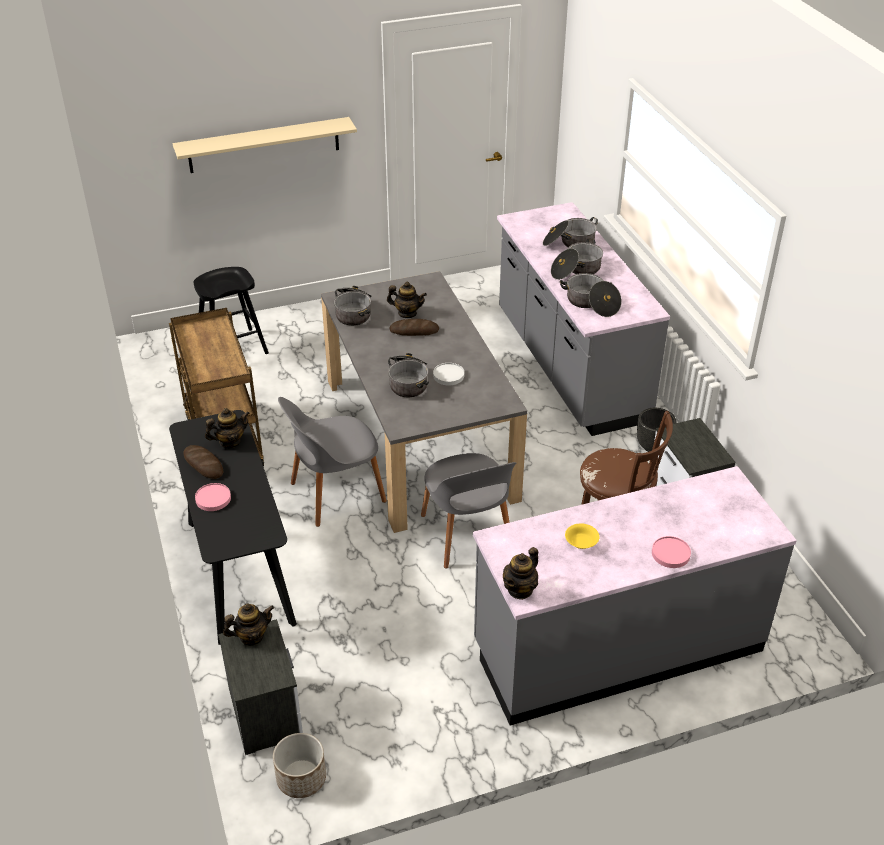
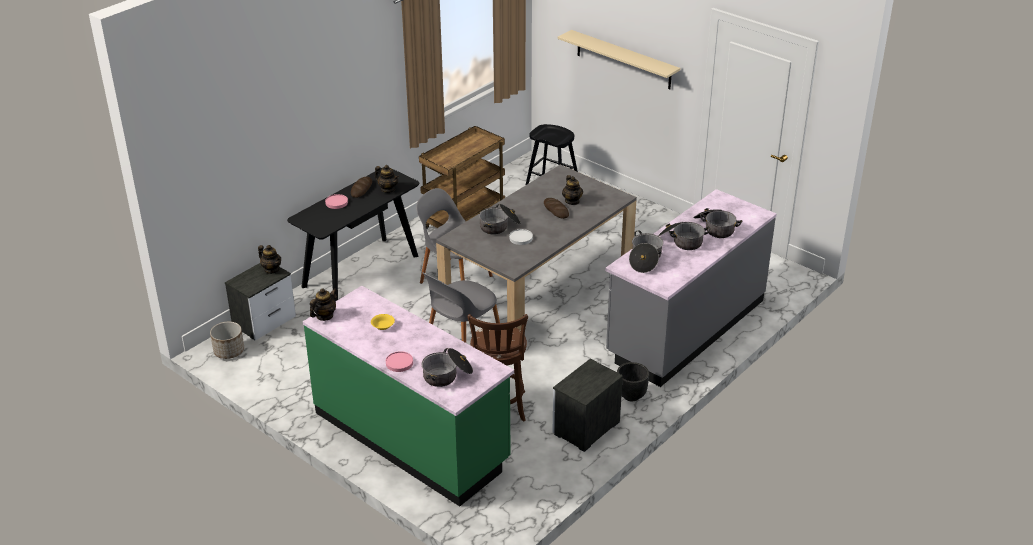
camera: 60 degrees right, 5 degrees down
(354, 312) = (552, 182): cooking pot -> cooking pot (447, 375)
(520, 589) = (324, 316): teapot -> teapot turned 120 degrees clockwise
(617, 647) = (412, 437): grey counter -> green counter

